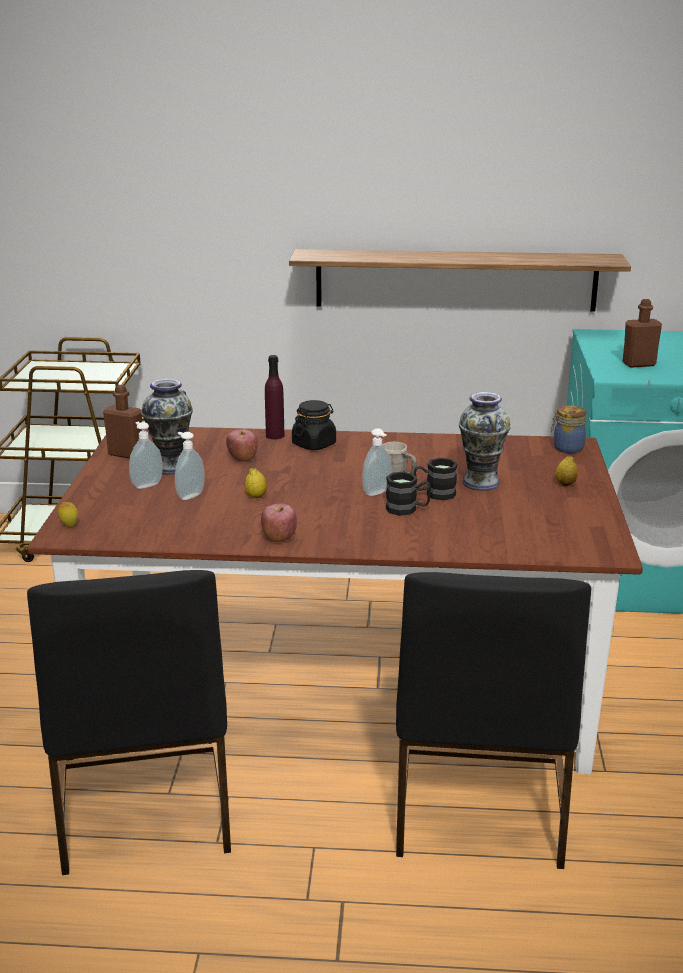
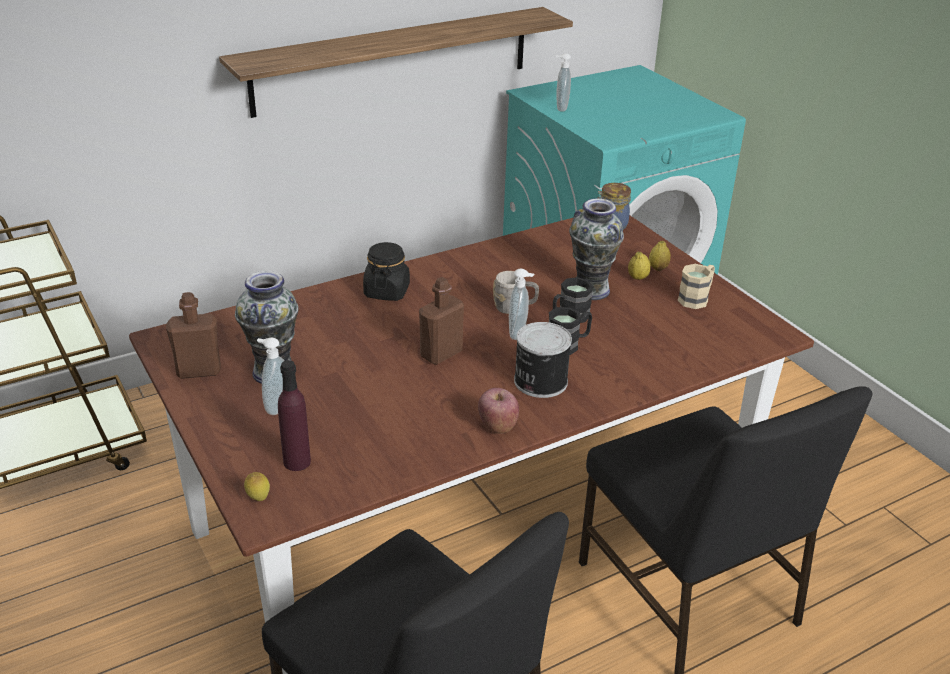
camera: 35 degrees left, 10 degrees up
(189, 495) = (341, 404): soap dispenser -> soap dispenser (560, 108)
(242, 458) = (336, 334): apple -> none
(256, 496) = (411, 380): lemon -> lemon (637, 278)
(275, 435) = (333, 292): purple bottle -> purple bottle (297, 462)
(349, 523) = (539, 381): none -> can
(570, 511) = (696, 298): none -> beige mug
(639, 364) = (612, 121): brown bottle -> brown bottle (441, 354)

